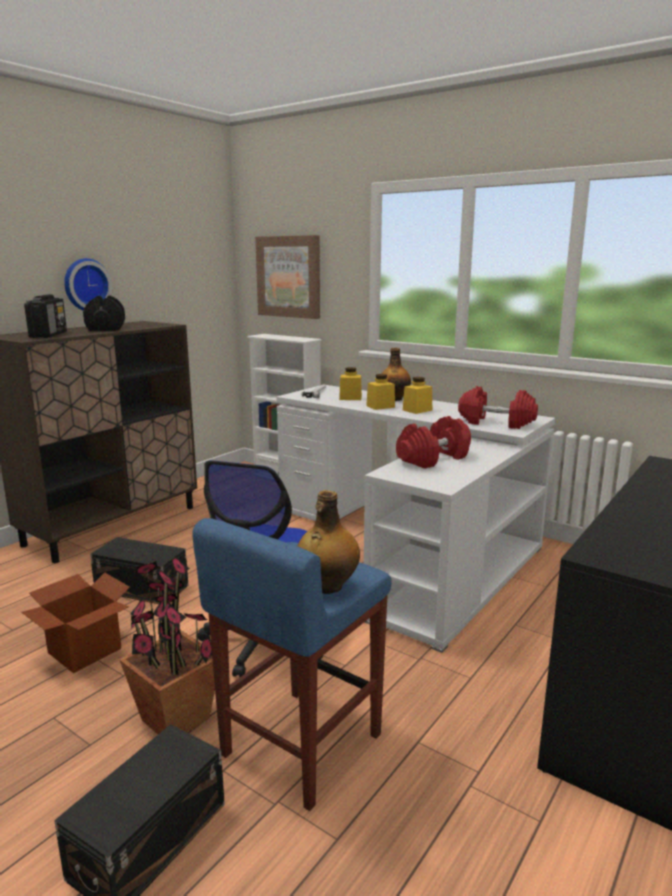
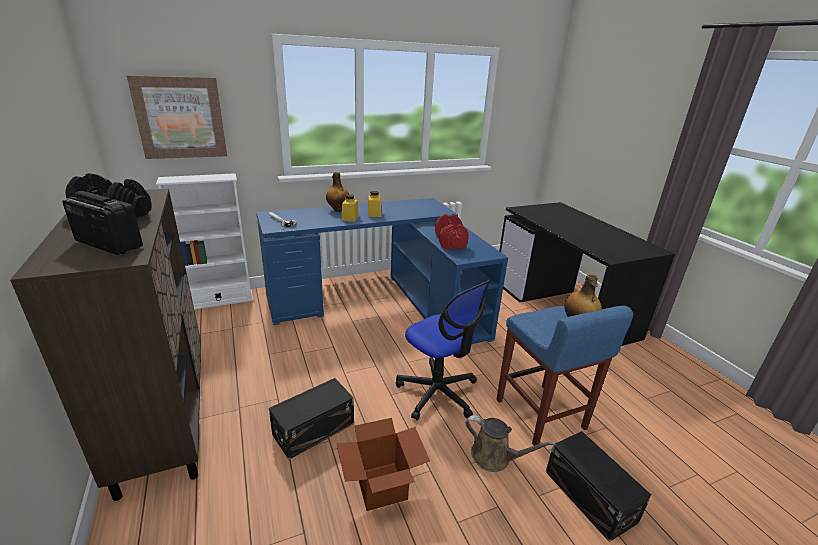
camera: 60 degrees left, 10 degrees up
(85, 285) = (35, 165): wall clock -> none
(175, 720) = (494, 457): potted plant -> brown watering can
(350, 398) = (313, 217): yellow jar -> none
(411, 547) = (385, 302): white desk -> blue desk
(496, 423) = (426, 209): red dumbbell -> none

